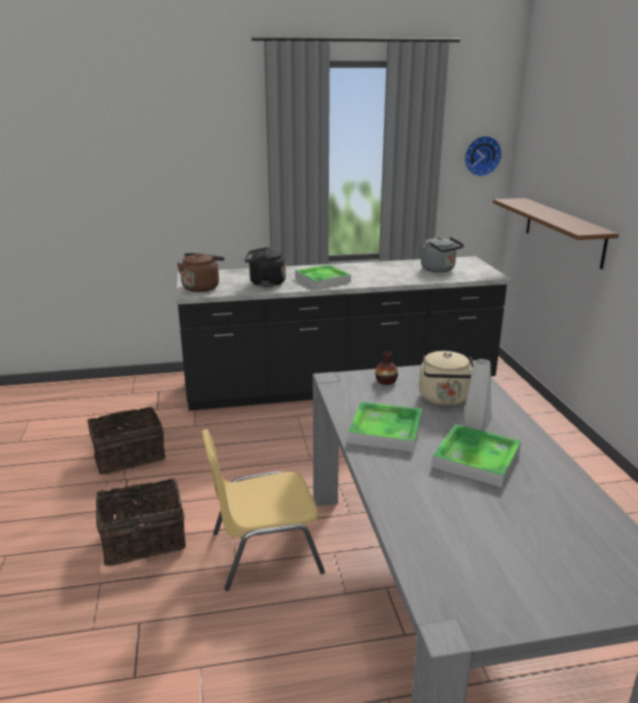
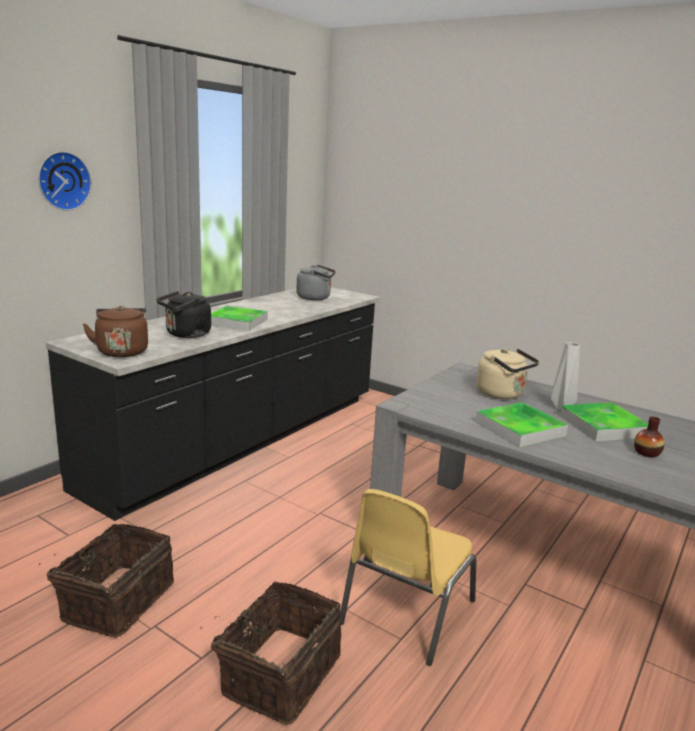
camera: 45 degrees left, 5 degrees down
(386, 381) = (440, 394): vase -> vase (646, 453)
(481, 156) = (305, 188): wall clock -> wall clock (62, 181)
(563, 231) = (413, 249): brown shelf -> none

